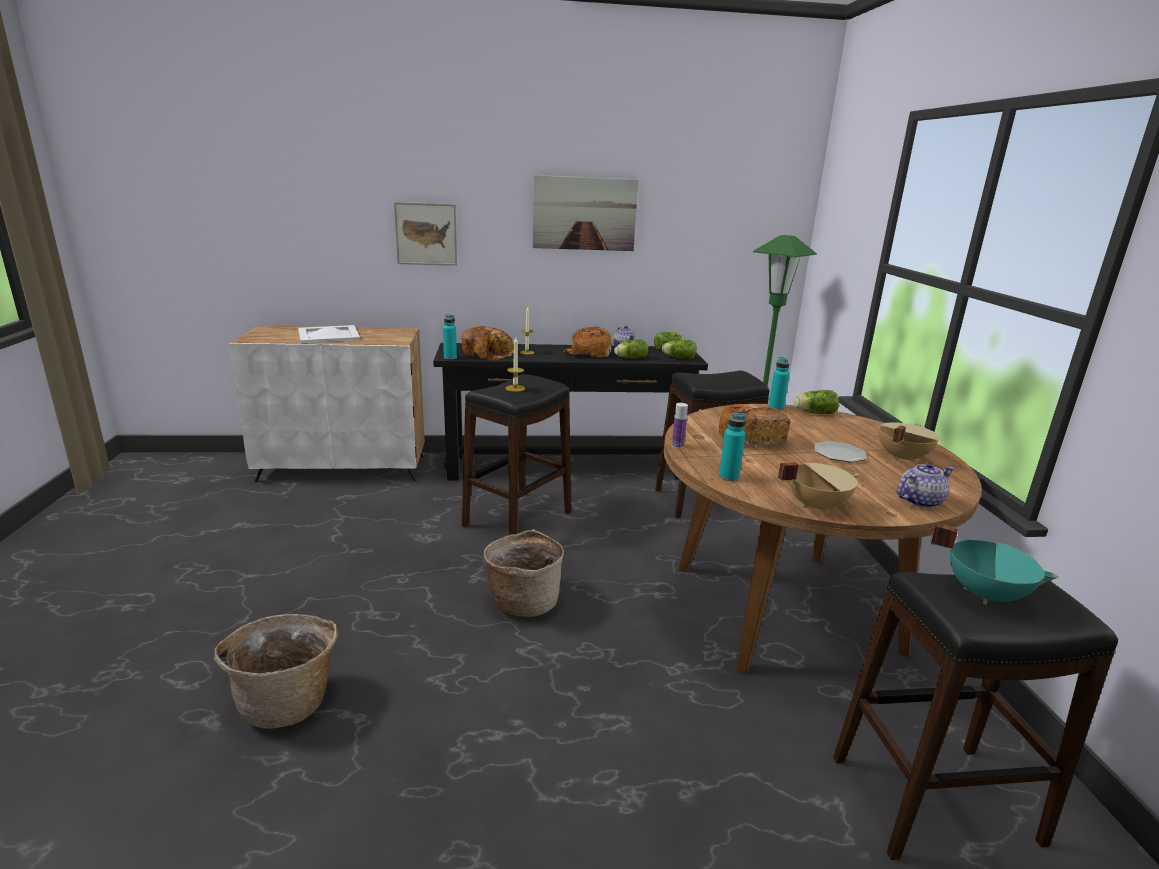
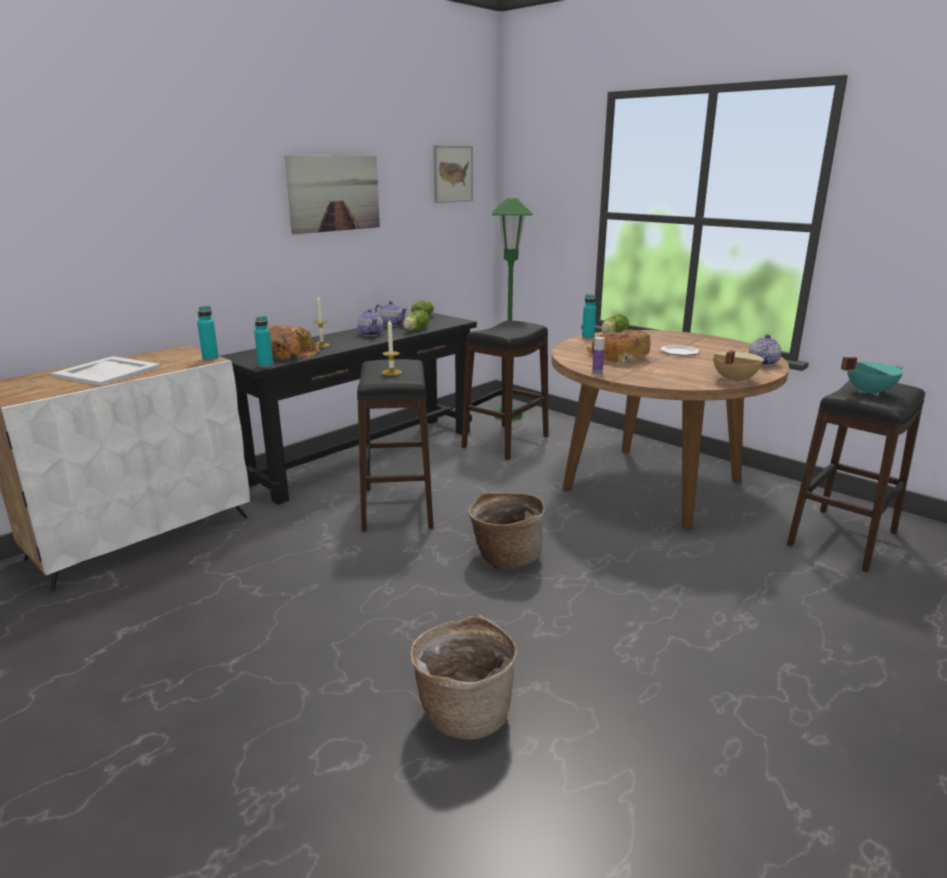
camera: 40 degrees left, 0 degrees up
(426, 234) = (181, 231): picture -> picture (452, 174)
(587, 352) = (371, 334): bread -> teapot
(678, 358) = (447, 322): lettuce -> none
(728, 477) = (664, 381): turquoise bottle -> turquoise bottle (210, 358)
(901, 457) = (707, 345): beige cooking pot -> none

